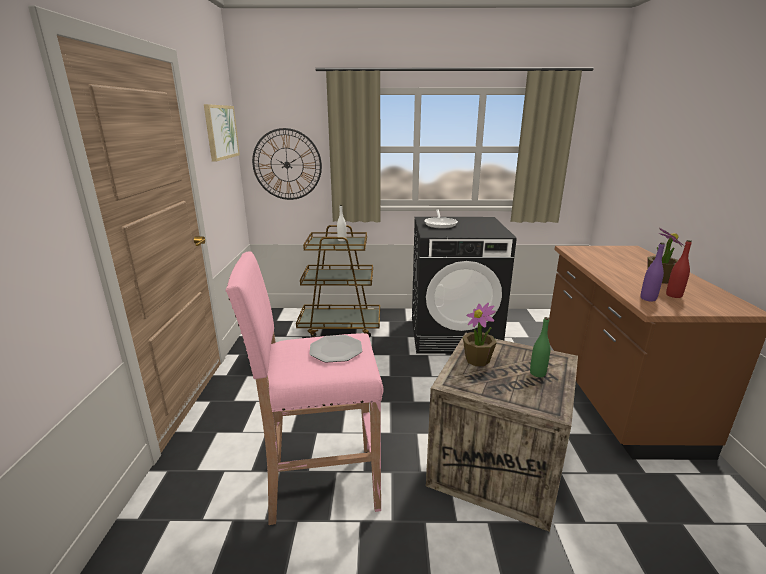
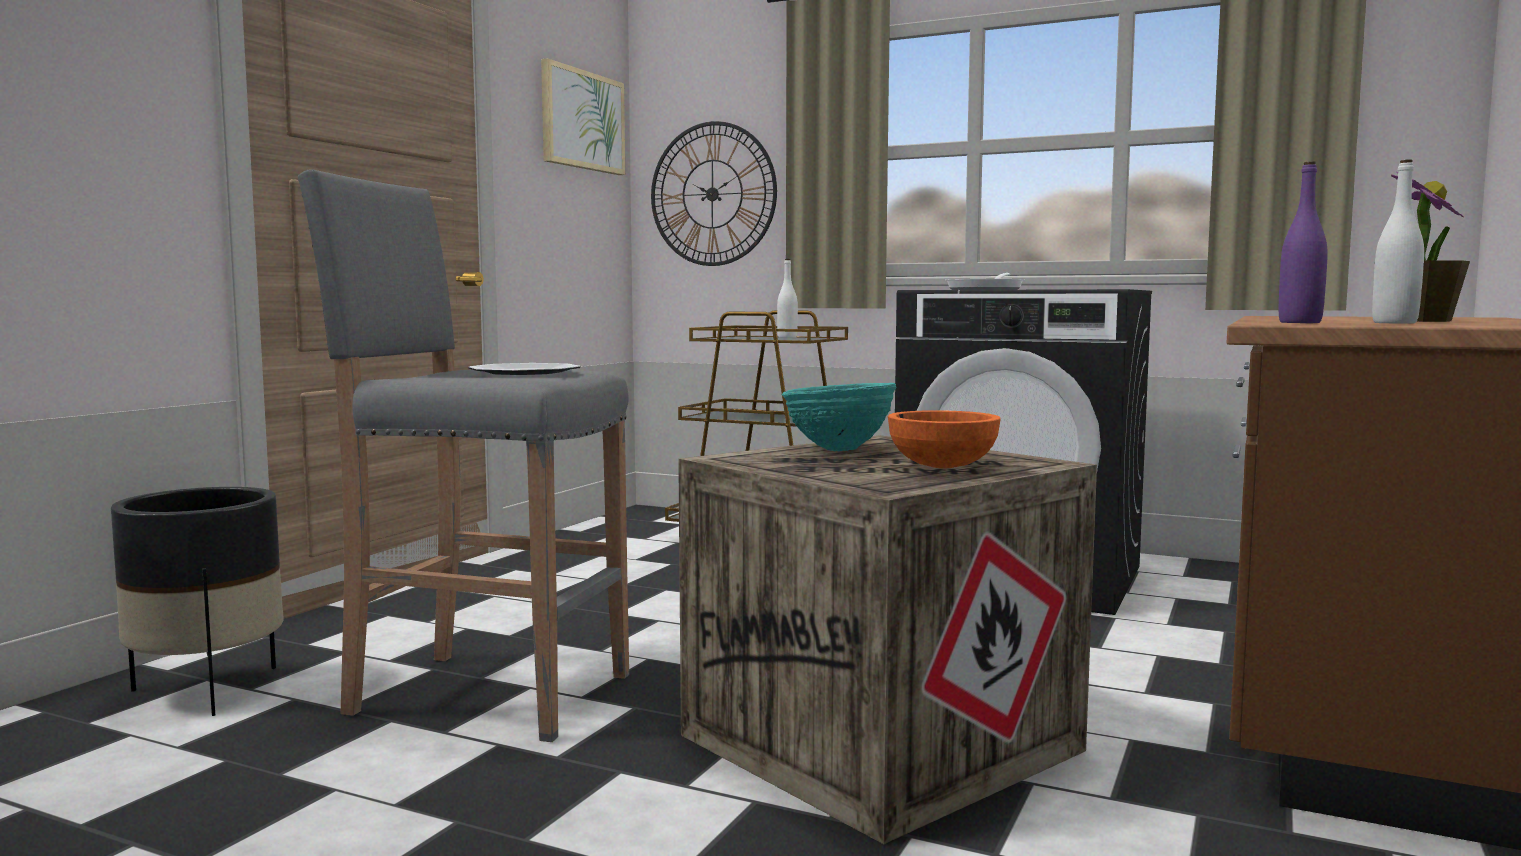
camera: 25 degrees right, 15 degrees down
(179, 529) = (208, 690): none -> black planter
(321, 483) = (485, 694): pink stool -> grey stool
(477, 360) = (838, 450): potted plant -> turquoise bowl
(537, 373) = (943, 466): green bottle -> orange bowl
(673, 295) = (1394, 323): red bottle -> white bottle

